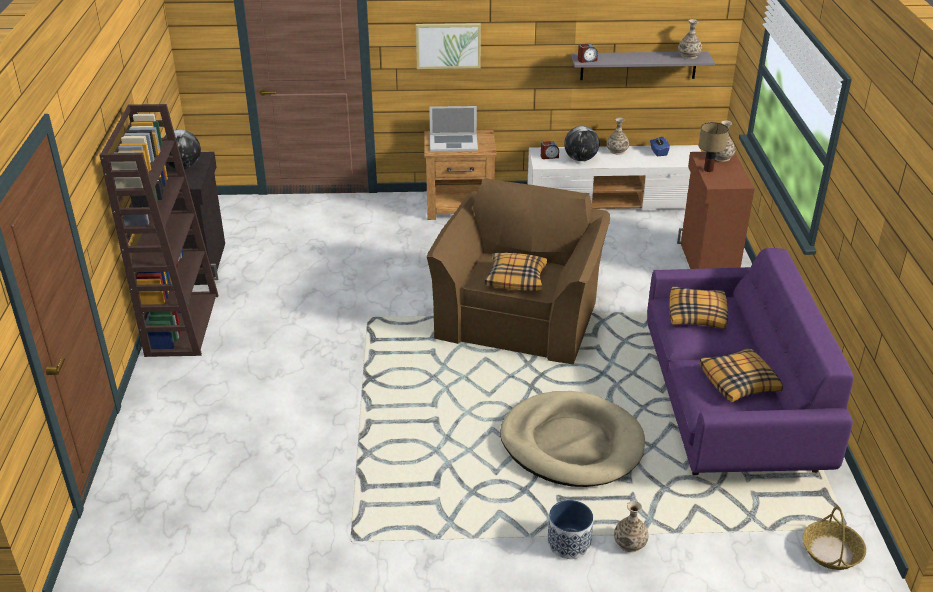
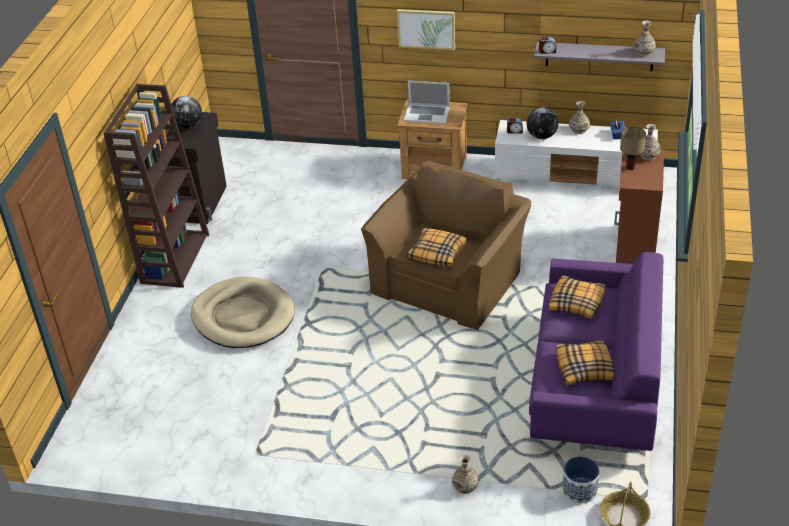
camera: 15 degrees right, 5 degrees up
(568, 543) = (417, 479): planter -> planter (579, 490)
(571, 443) = (450, 399): beige dog bed -> beige dog bed (243, 316)

